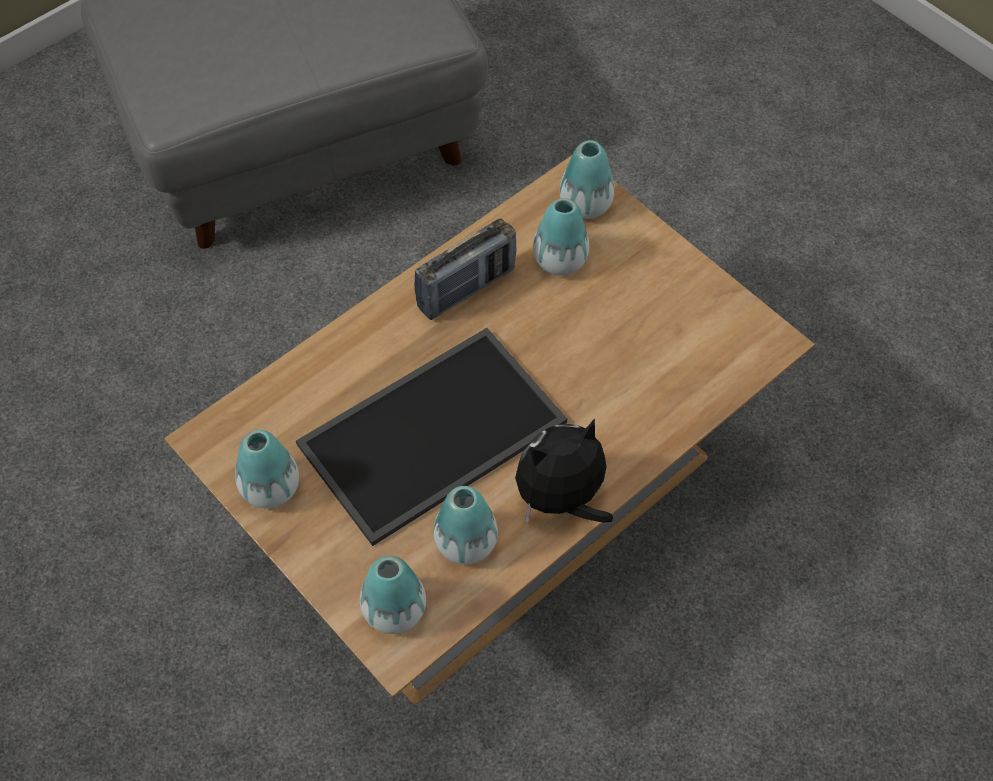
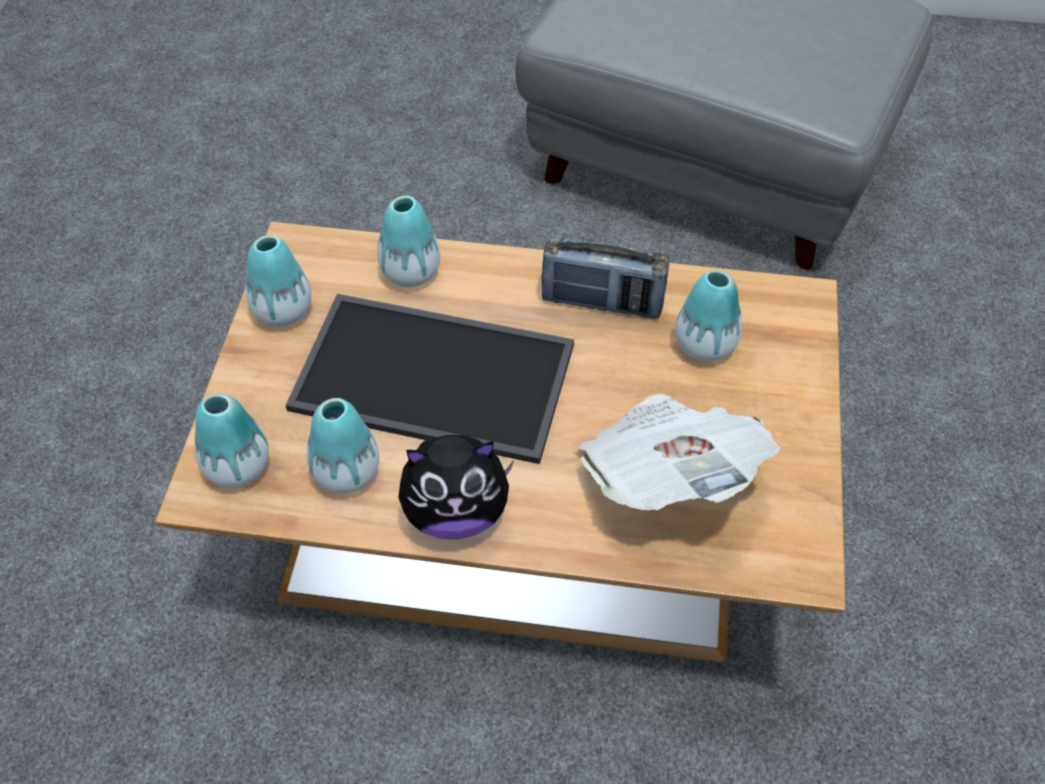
camera: 50 degrees right, 5 degrees down
(561, 499) = (456, 513): plush toy -> plush toy turned 150 degrees clockwise
(585, 205) = (785, 323): vase -> vase (410, 272)
(642, 358) = (668, 475): none -> newspaper

